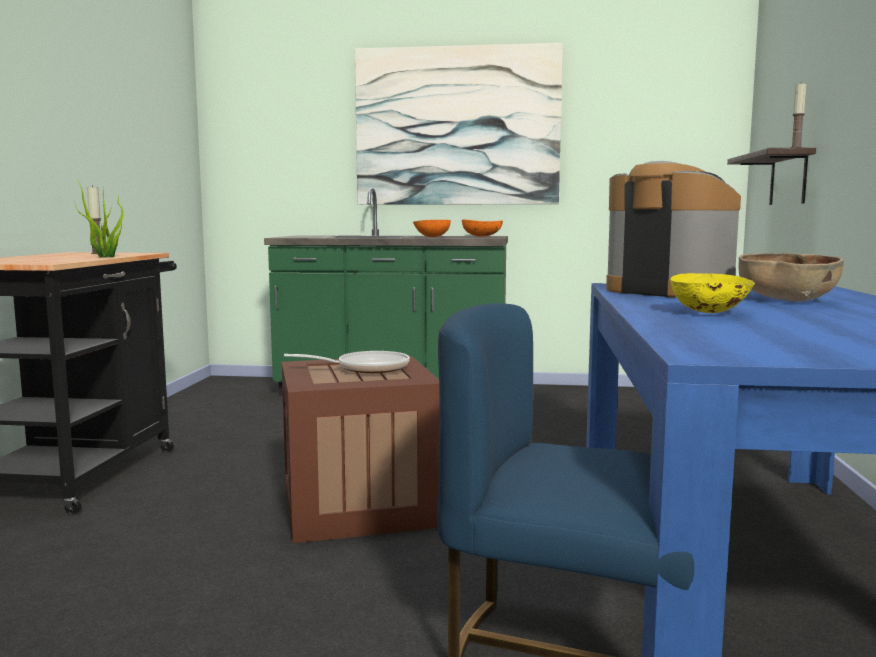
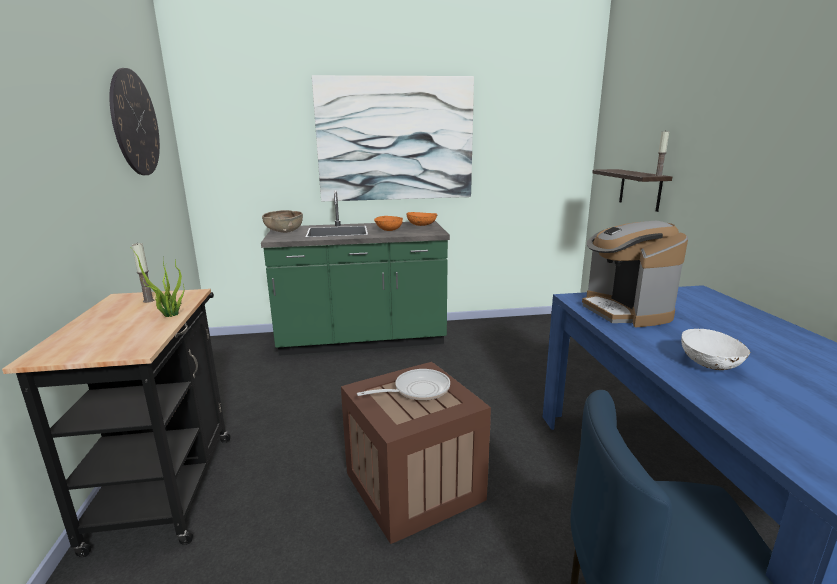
camera: 15 degrees left, 10 degrees up
(139, 91) = (135, 123): none -> wall clock
(668, 291) = (625, 311): coffee machine -> coffee machine turned 135 degrees counterclockwise
(710, 312) = (710, 365): yellow bowl -> white bowl
(787, 300) = (719, 325): brown bowl -> brown bowl (284, 231)

